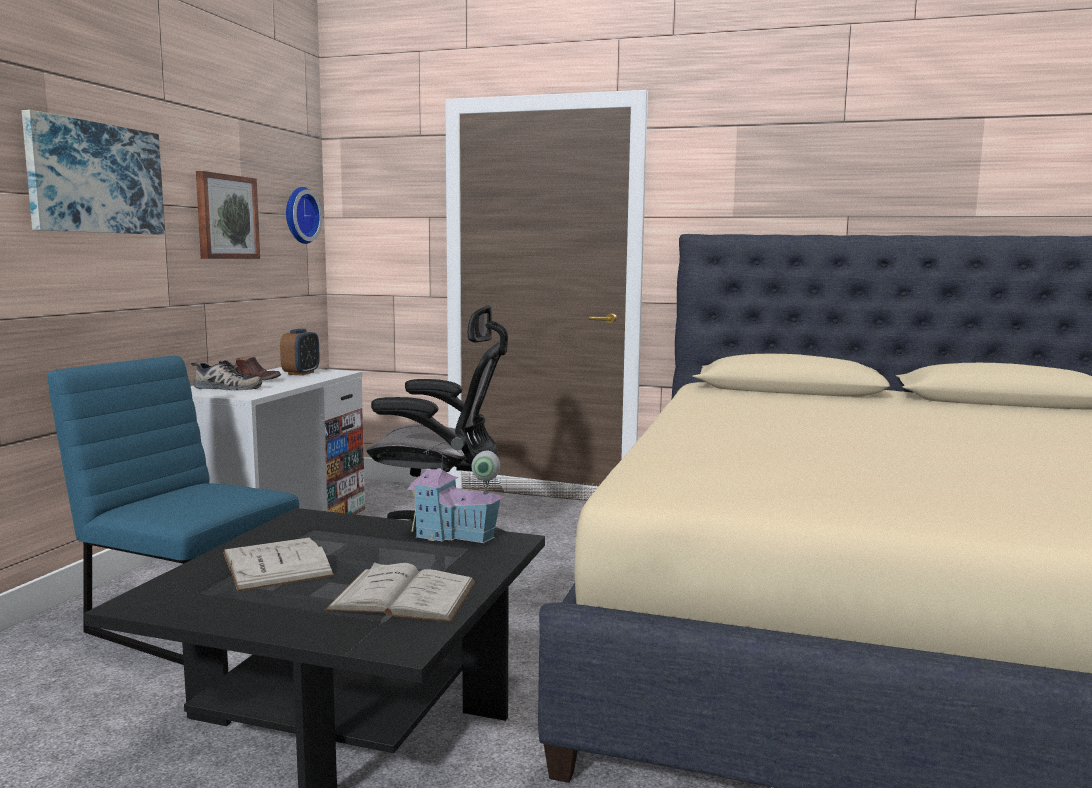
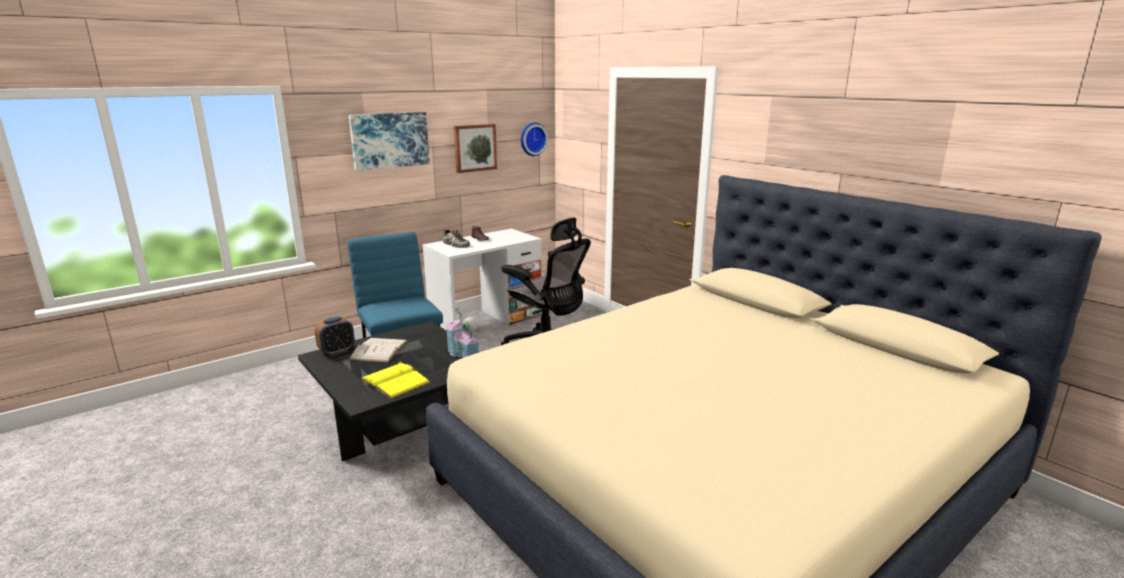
camera: 35 degrees right, 10 degrees up
(301, 373) = (508, 236): alarm clock -> alarm clock (337, 351)
(403, 596) = (395, 381): white book -> yellow book

